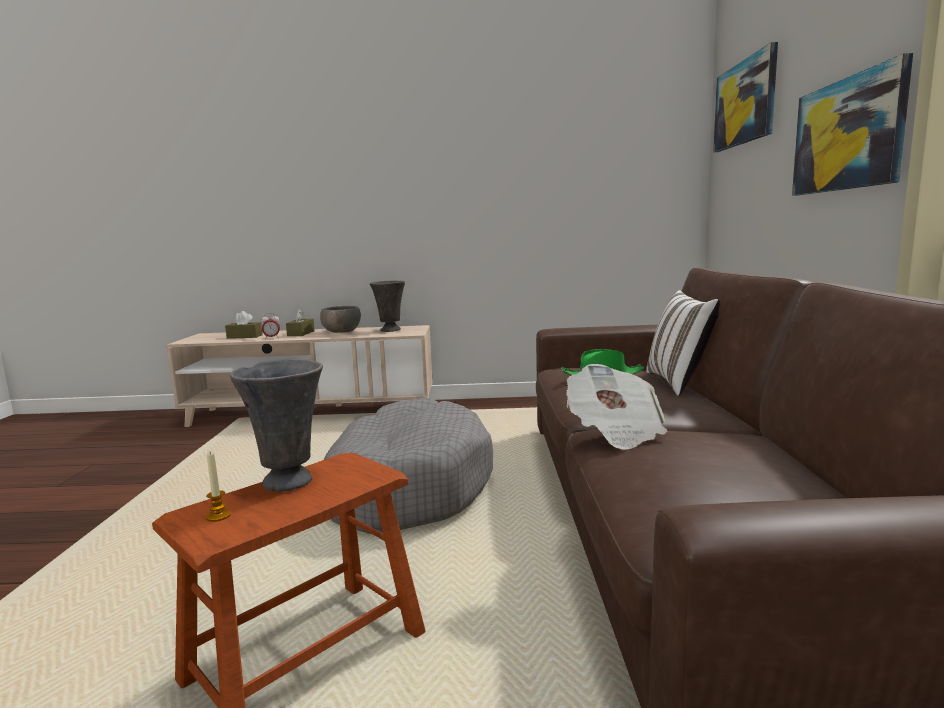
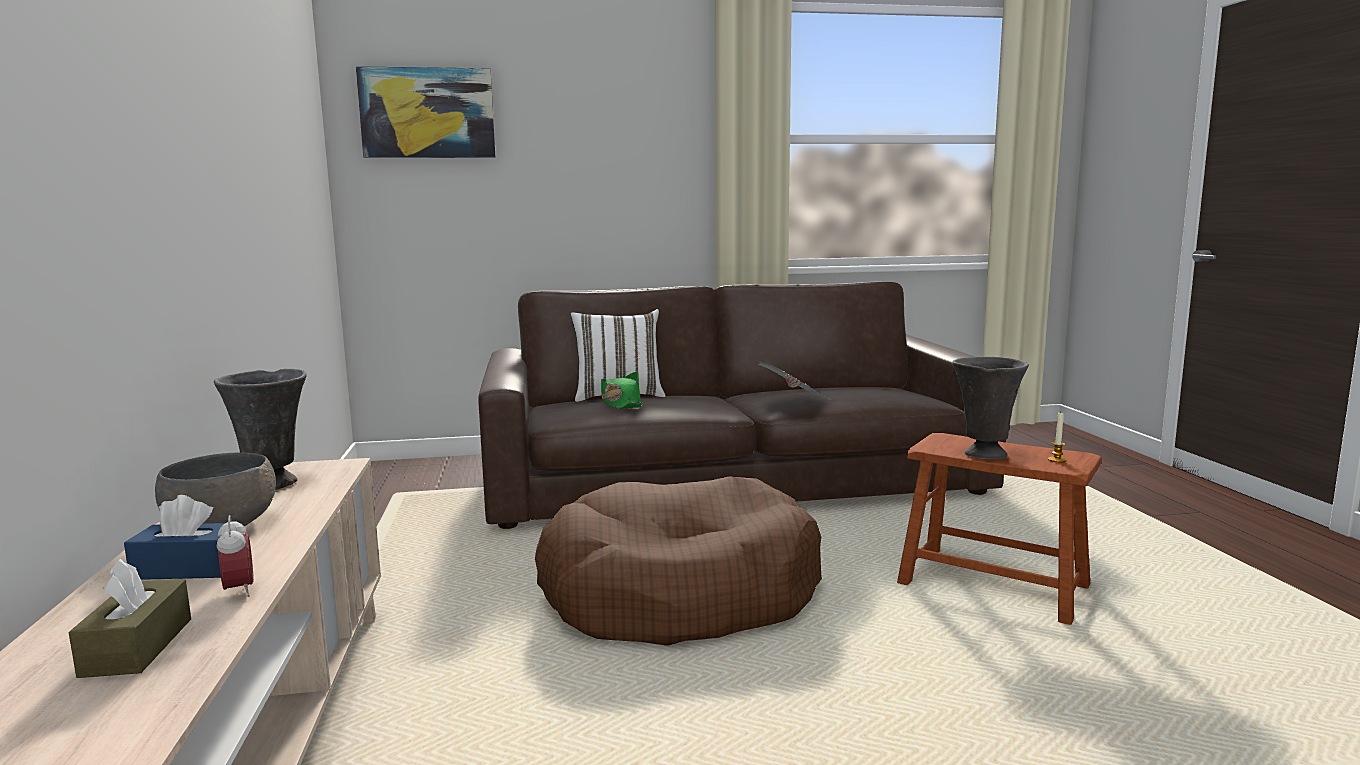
camera: 100 degrees left, 0 degrees up
(301, 333) = (188, 569): brown tissue box -> blue tissue box
(406, 486) = (679, 593): grey dog bed -> brown dog bed
(847, 135) = (615, 178): picture -> none

